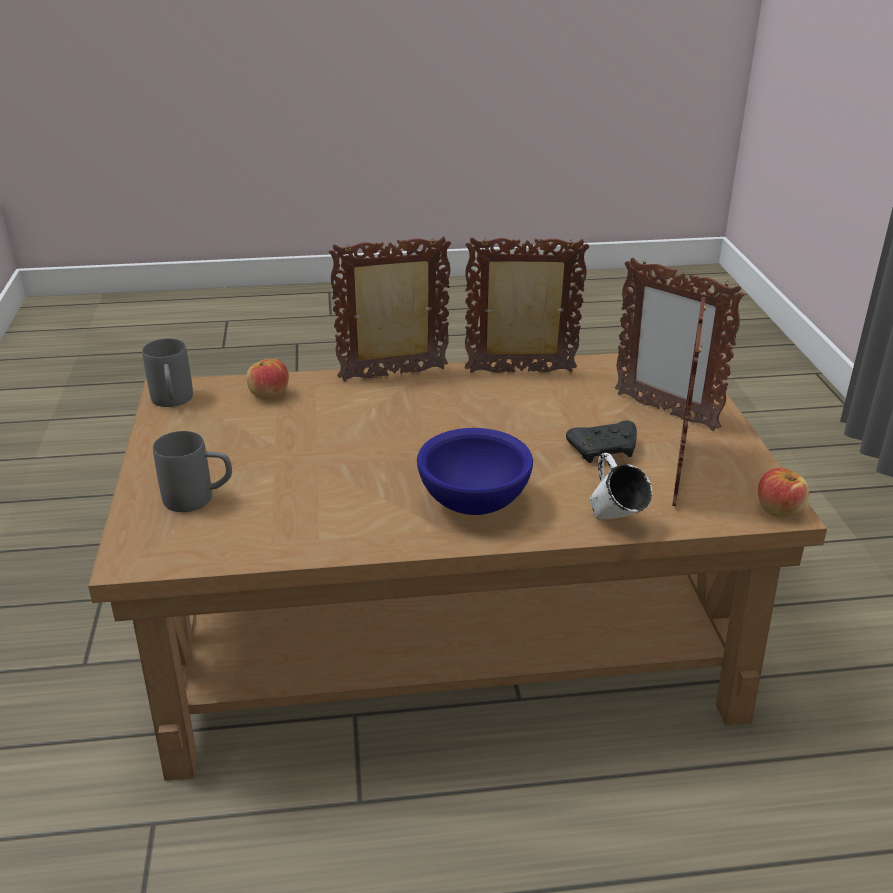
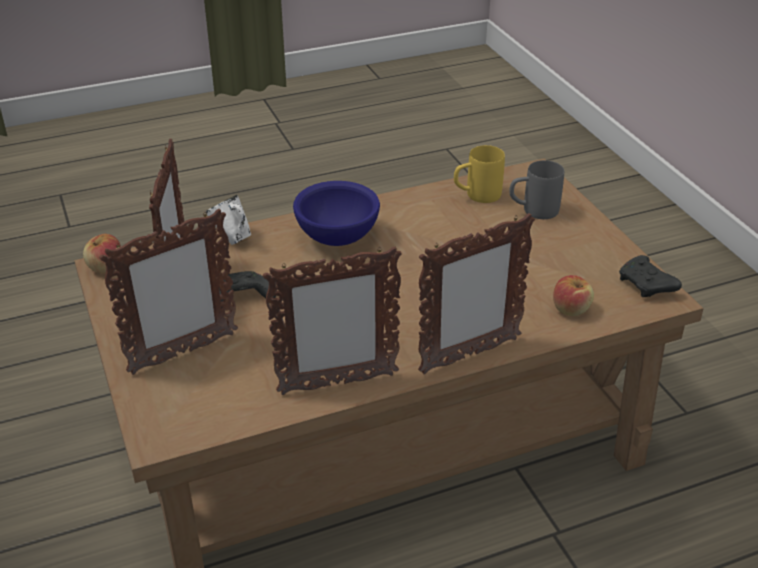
camera: 165 degrees right, 5 degrees up
(172, 402) = (646, 286): grey mug -> black game controller
(252, 533) = (476, 196): none -> yellow mug
(664, 411) = (182, 353): picture frame -> picture frame turned 120 degrees clockwise

